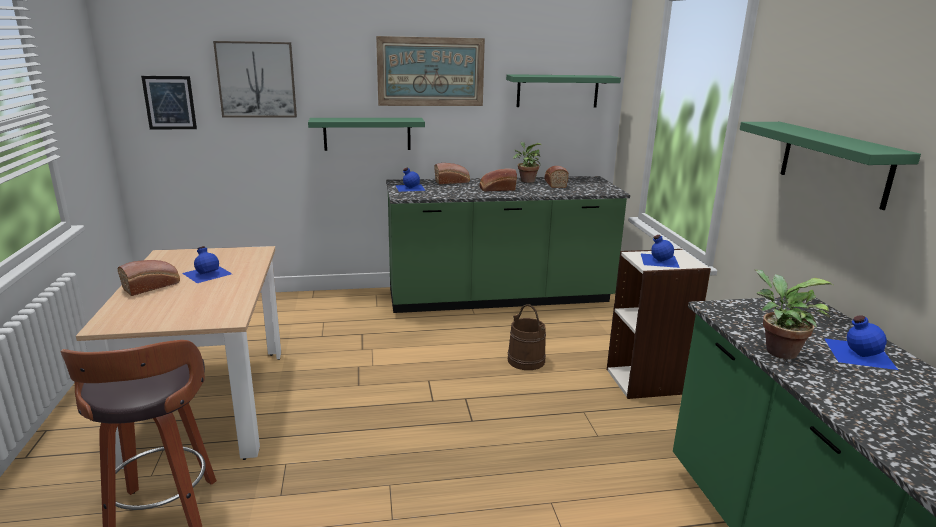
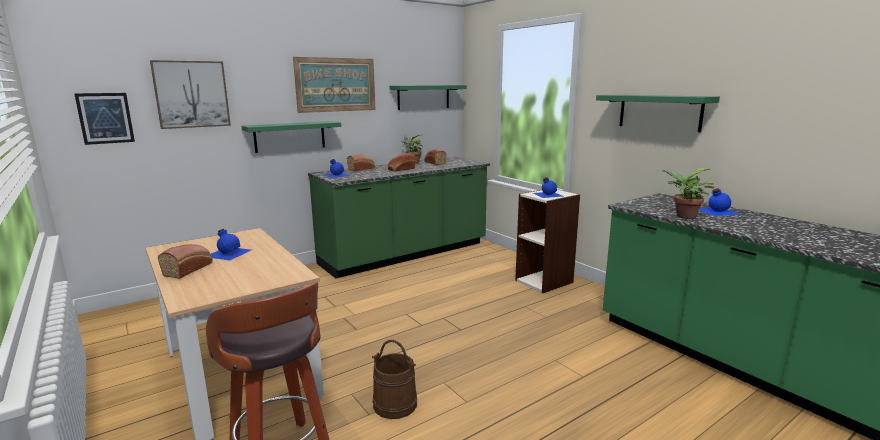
camera: 25 degrees left, 5 degrees down
(526, 360) = (461, 286): brown bucket -> brown bucket (395, 404)

